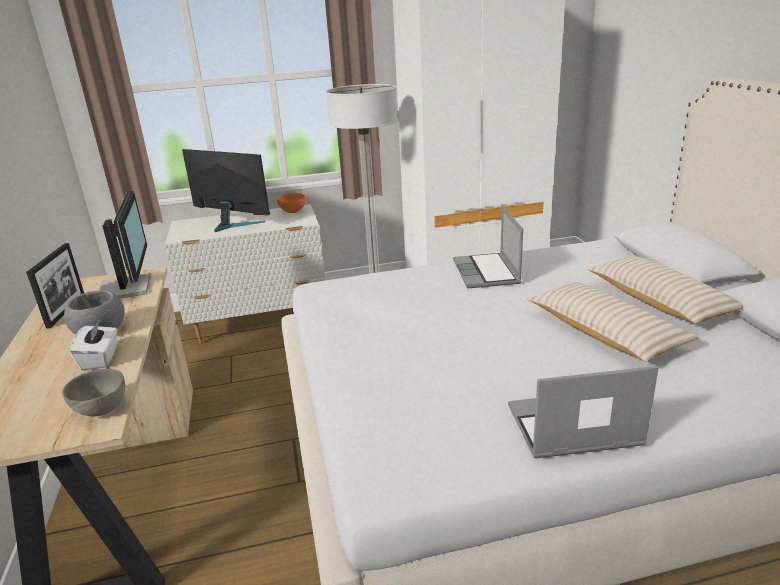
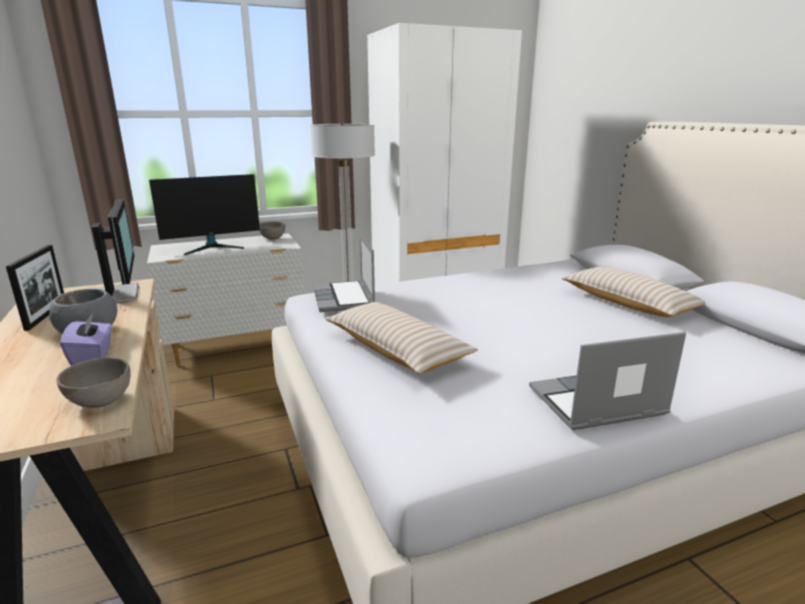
camera: 10 degrees left, 5 degrees down
(100, 359) = (93, 356): white tissue box -> purple tissue box
(230, 224) = (213, 247): monitor -> monitor turned 135 degrees clockwise
(292, 211) = (272, 238): orange bowl -> grey bowl
(487, 272) = (469, 284): laptop -> laptop (344, 298)
(604, 333) = (592, 327): beige pillow -> beige pillow (396, 350)

